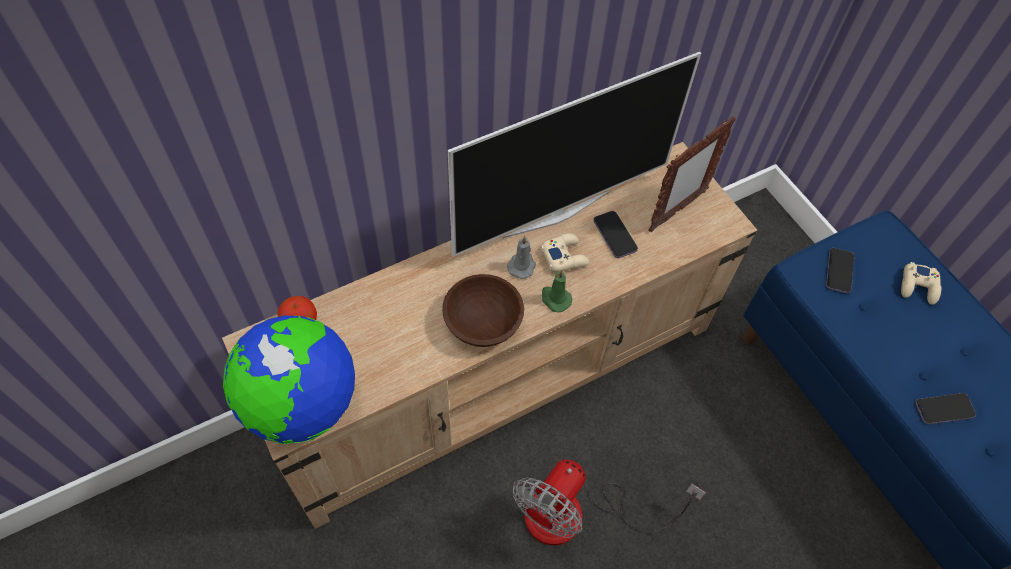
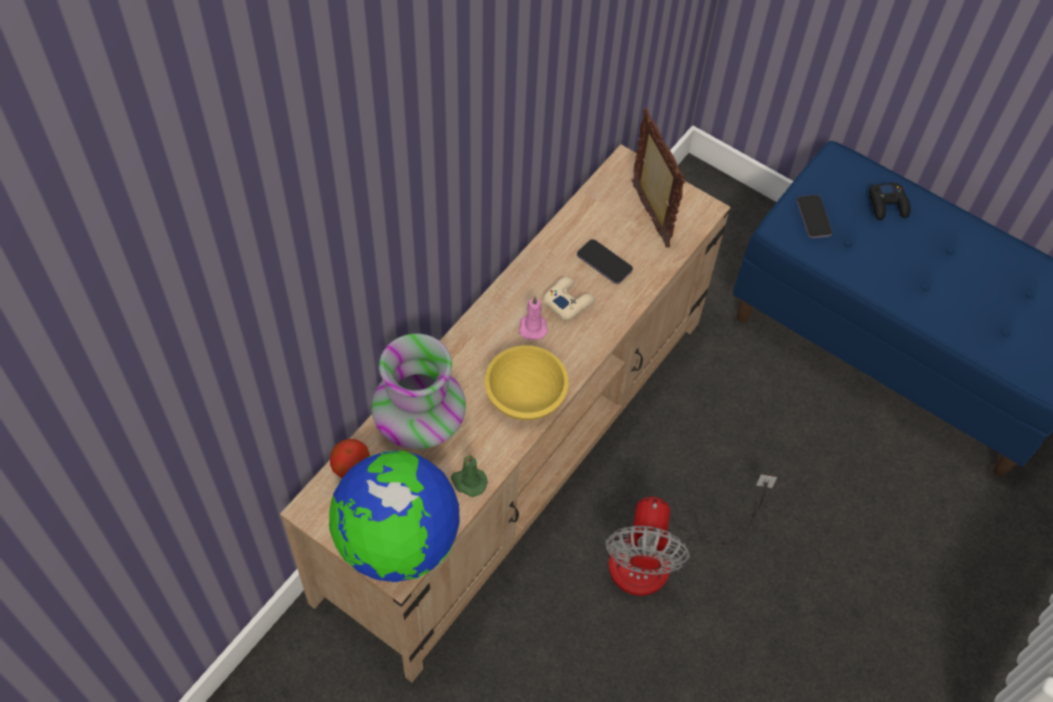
camera: 25 degrees left, 0 degrees up
(378, 311) = (420, 425): none -> vase
(482, 323) = (525, 397): brown bowl -> yellow bowl
(522, 265) = (533, 326): grey candle -> pink candle
(555, 298) = (580, 346): green candle -> green candle (468, 482)
(556, 212) = (537, 261): television -> none
(677, 211) = (649, 216): picture frame -> picture frame turned 45 degrees counterclockwise
(918, 286) = (887, 205): beige game controller -> black game controller
(944, 409) = (954, 310): phone -> none

